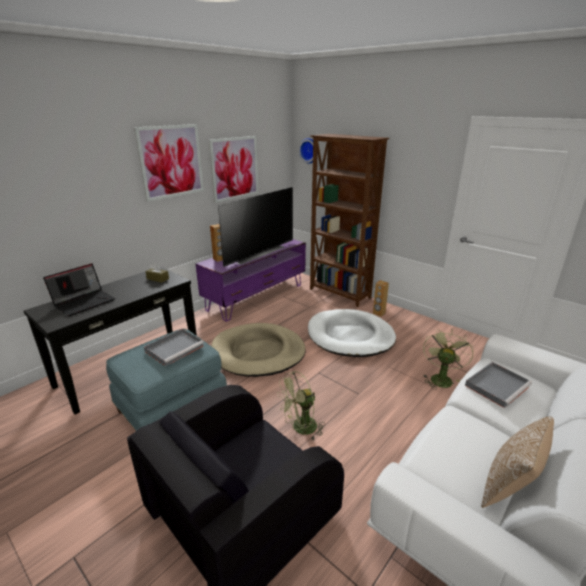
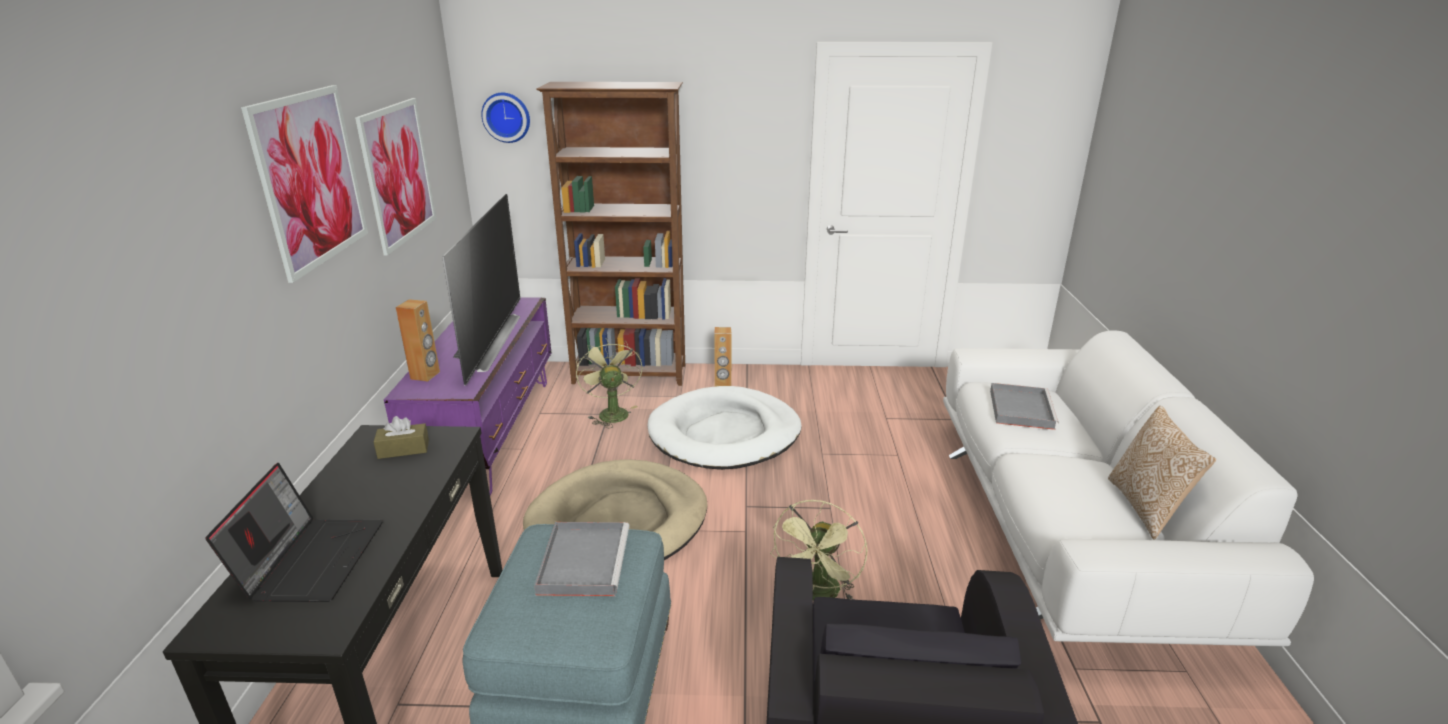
camera: 40 degrees left, 0 degrees up
(440, 378) = (893, 439): green fan -> green fan (611, 412)

